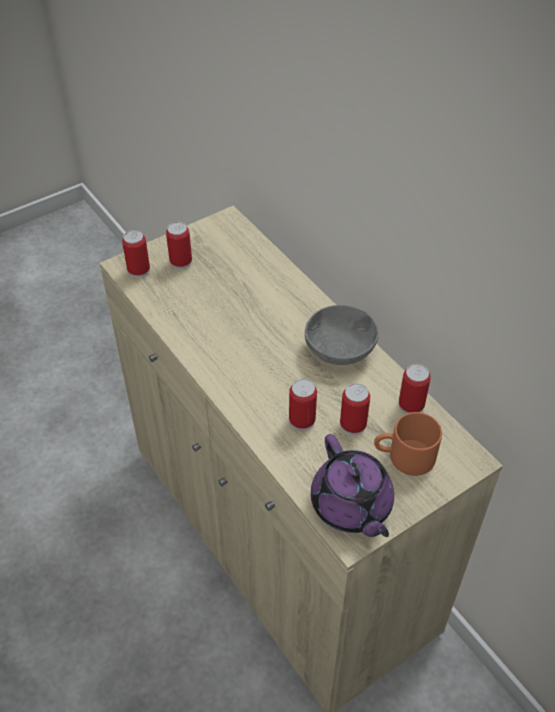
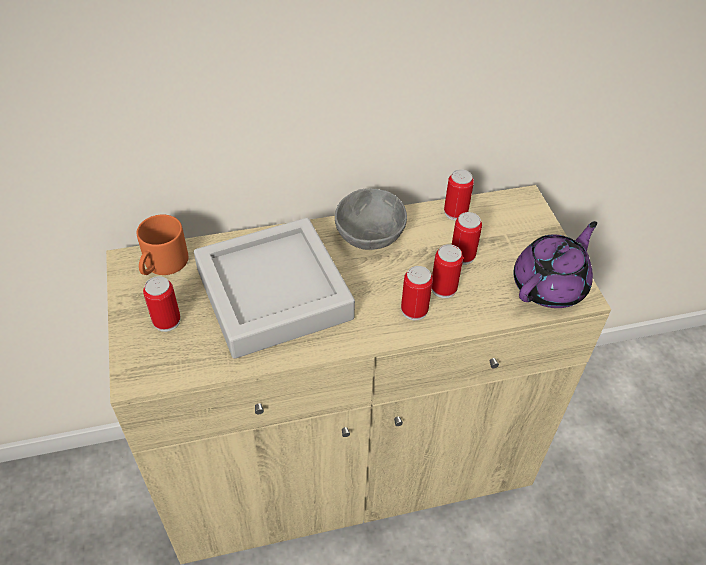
camera: 70 degrees left, 0 degrees up
(138, 270) = (153, 364): can -> can (414, 310)
(237, 310) = (273, 294): none -> grey tray
(351, 506) = (550, 286): purple teapot -> purple teapot turned 45 degrees counterclockwise
(404, 457) = (509, 236): orange mug -> orange mug (163, 265)

